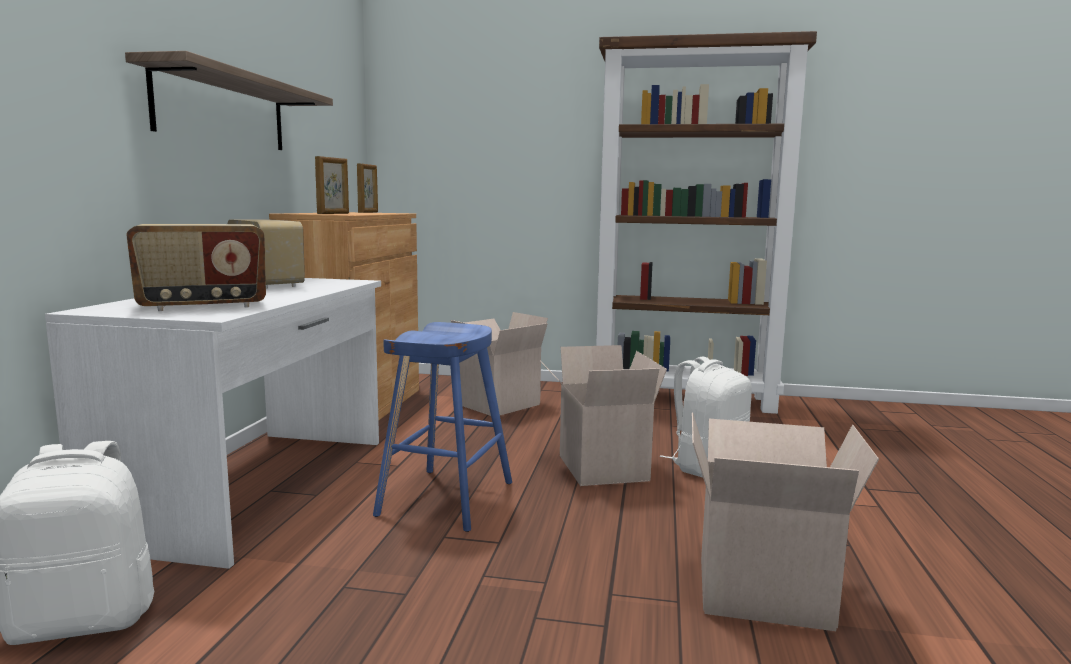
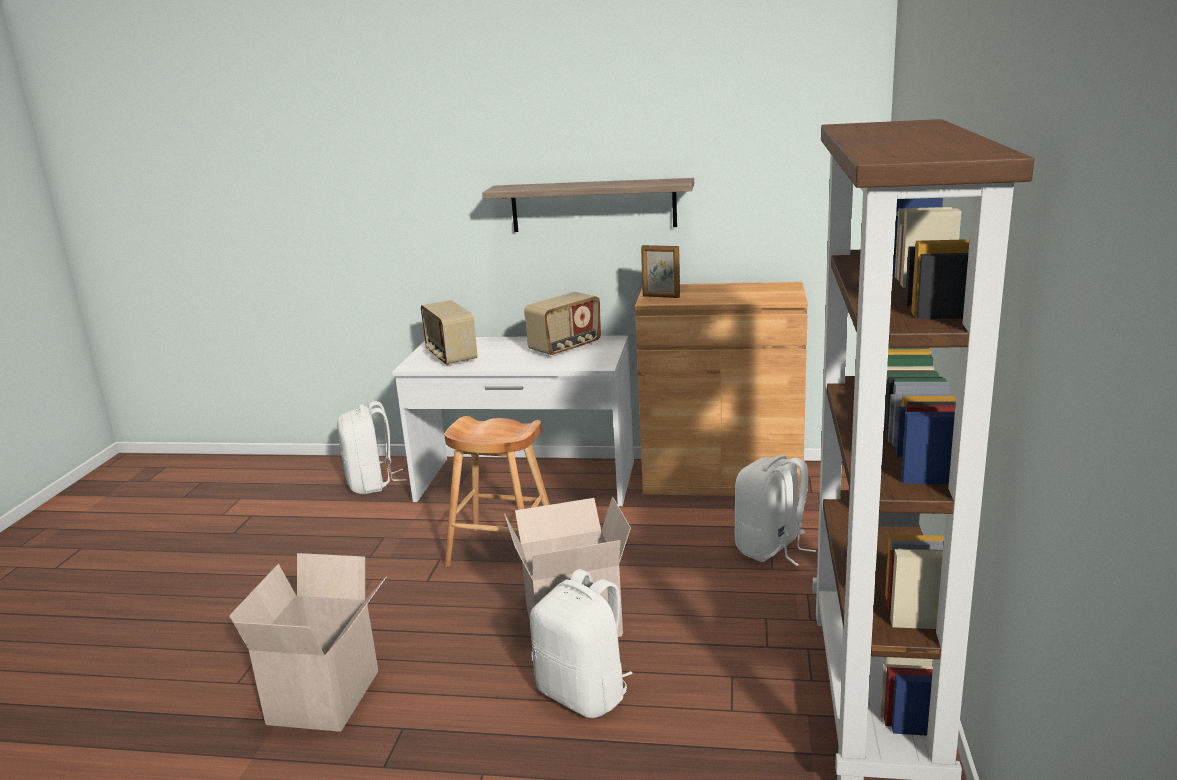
camera: 90 degrees right, 10 degrees up
(368, 212) = (768, 291): picture frame -> none
(446, 498) = (503, 552): blue stool -> brown stool
(498, 404) = (771, 548): cardboard box -> white backpack

